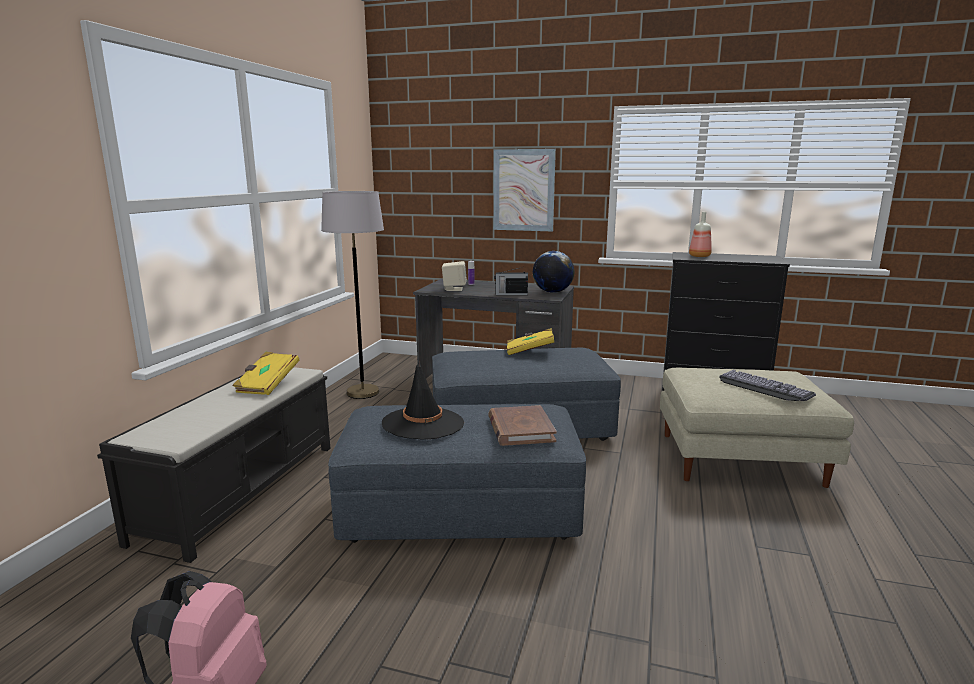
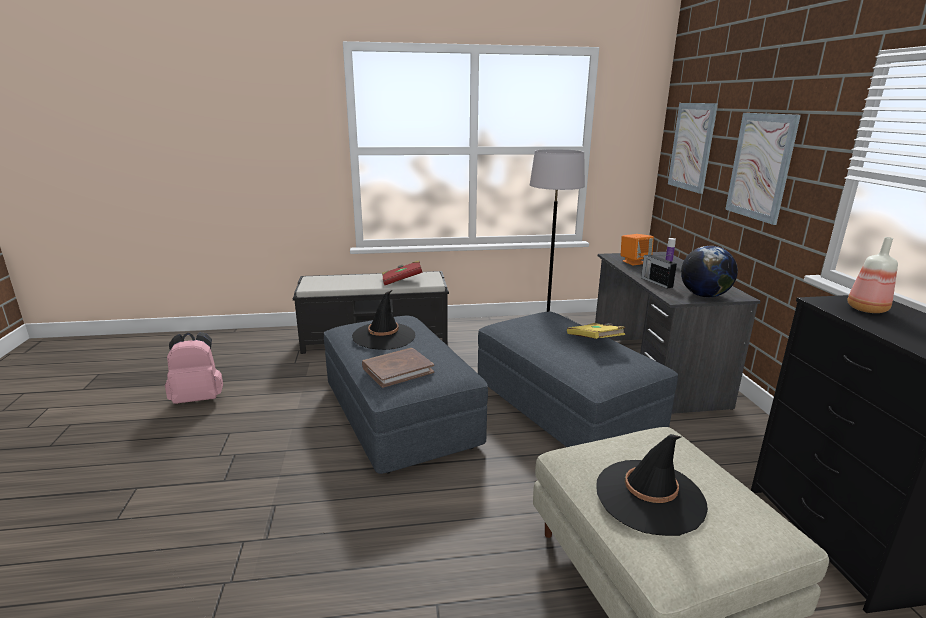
camera: 65 degrees right, 5 degrees up
(267, 385) = (402, 281): yellow book -> red book
(427, 182) = (691, 147): none -> picture
(454, 289) = (634, 262): beige speaker -> orange speaker
(761, 387) = (649, 497): keyboard -> black hat

